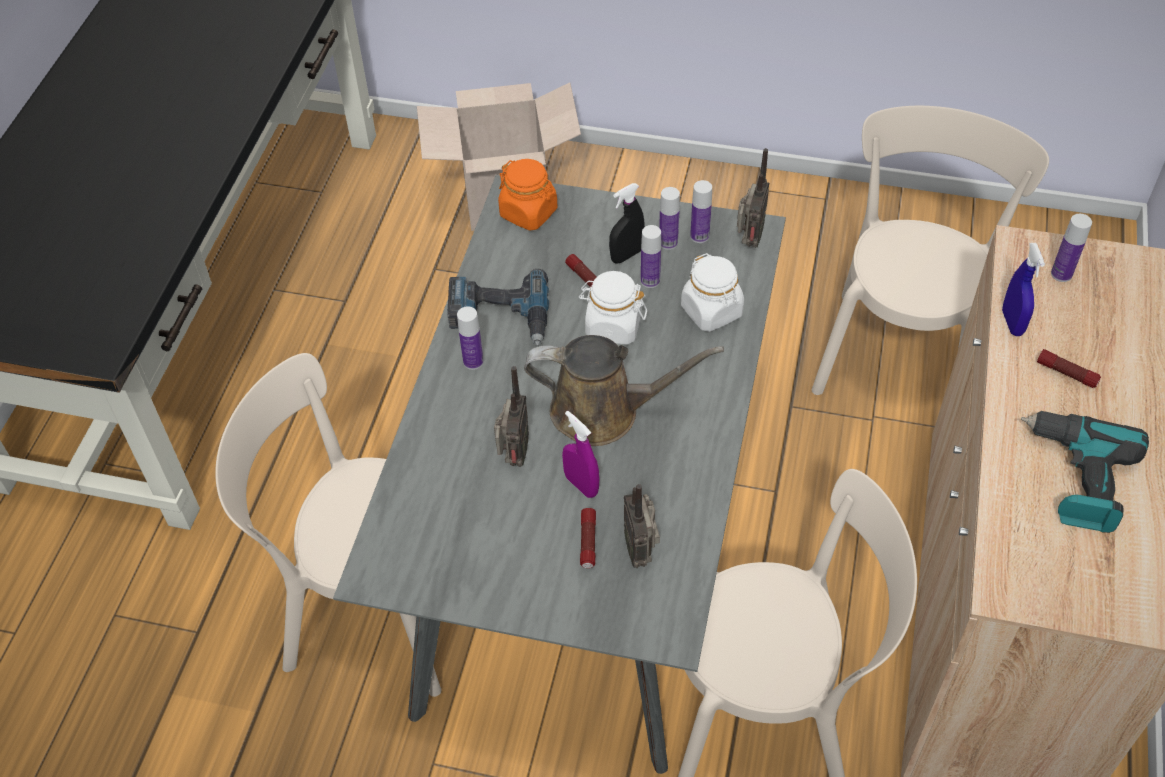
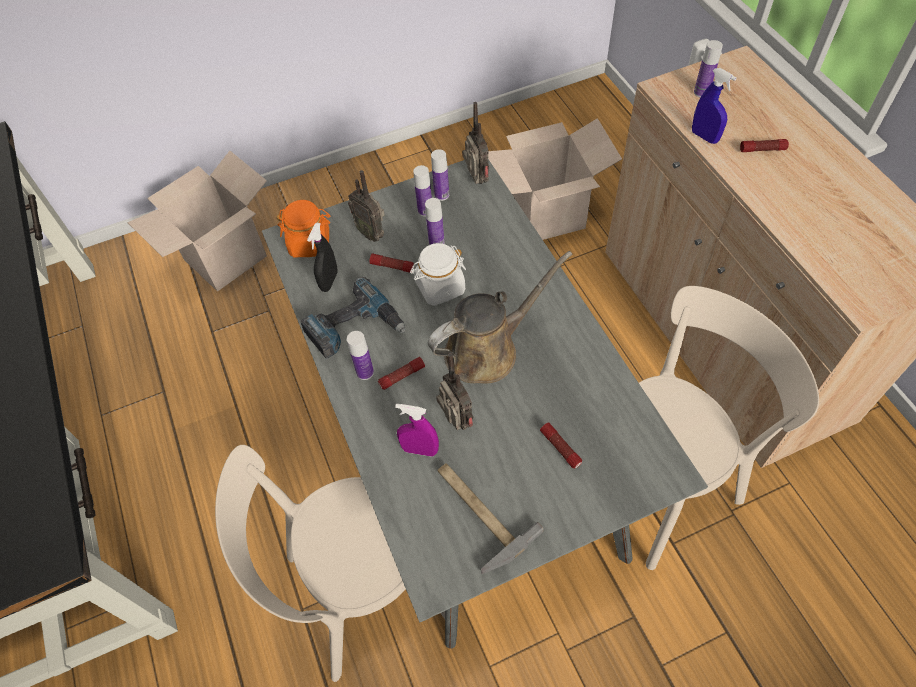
camera: 35 degrees left, 5 degrees up
(460, 545) = (477, 512): none -> hammer
(502, 386) = (402, 376): none -> flashlight
(581, 485) = (519, 411): purple spray bottle -> purple spray bottle (420, 450)
(626, 255) = (405, 234): black spray bottle -> black spray bottle (329, 281)
(640, 550) = (599, 430): radio -> radio (372, 233)
(712, 311) = (495, 239): white jar -> none
(900, 352) = (546, 215): beige chair -> cardboard box
(1076, 478) = (830, 209): power drill -> none

